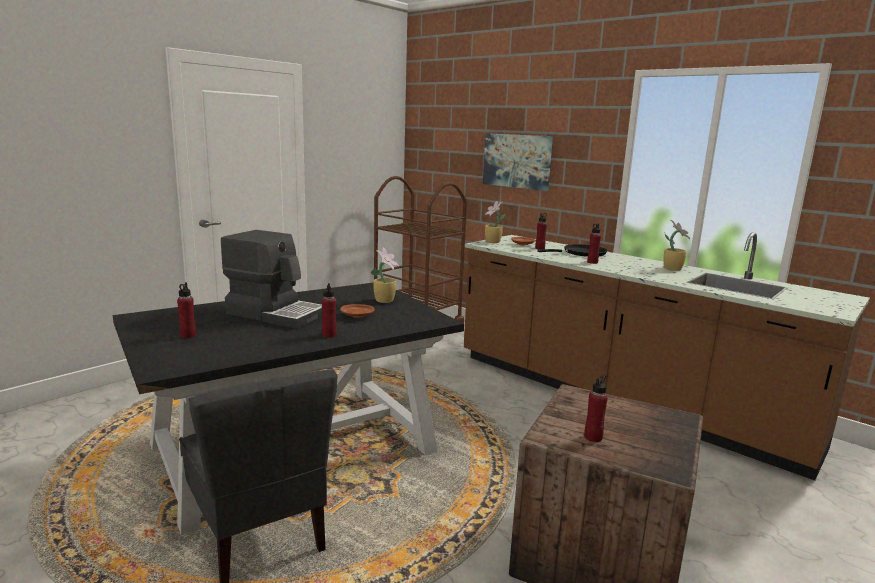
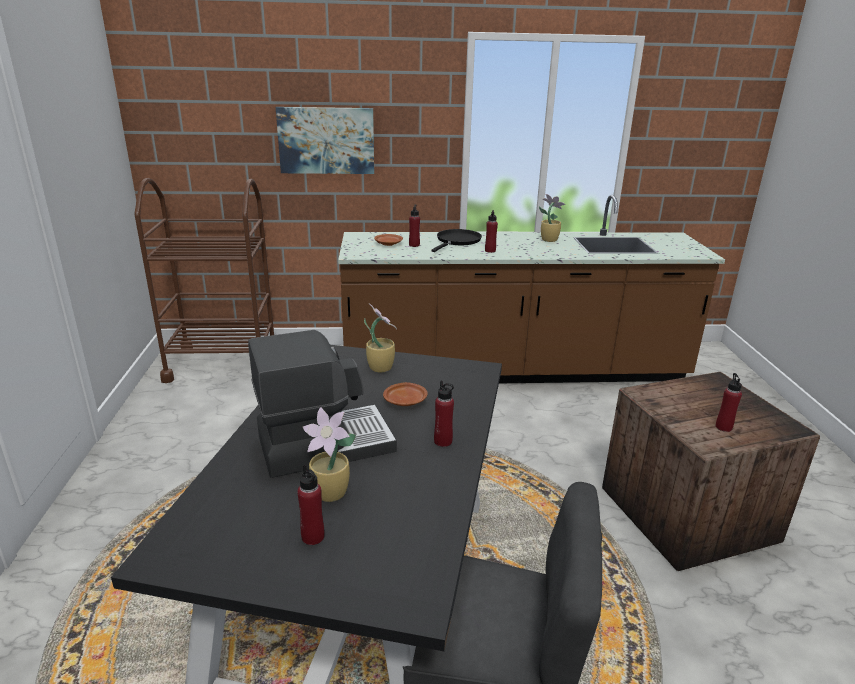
camera: 45 degrees left, 10 degrees up
(493, 242) = (357, 249): potted plant -> potted plant (331, 493)

